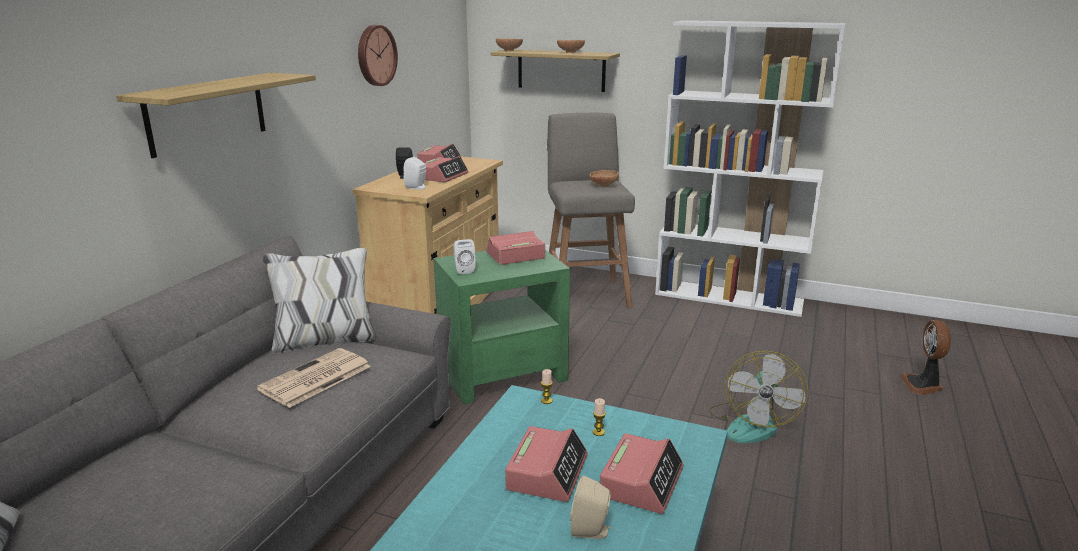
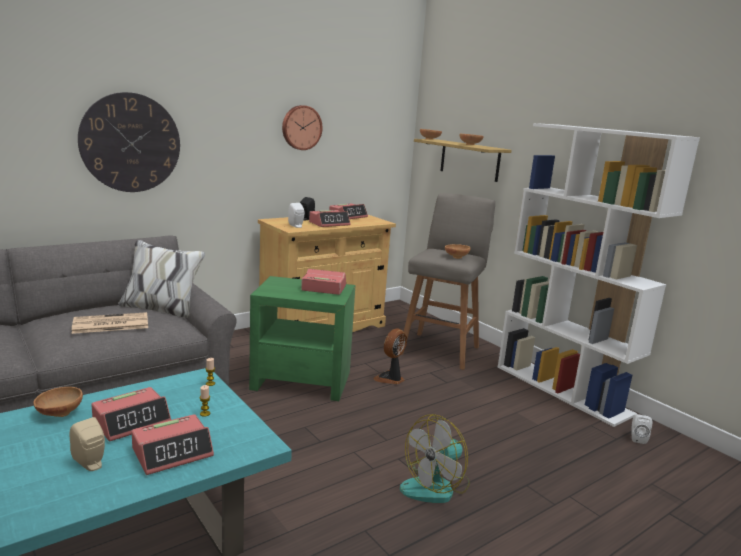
camera: 30 degrees right, 5 degrees down
(207, 113) = (130, 143): shelf -> wall clock
(454, 501) = (59, 413): none -> brown bowl
(463, 270) = (273, 287): white speaker -> white speaker (637, 438)
(923, 385) = (662, 528): fan -> fan (390, 379)

